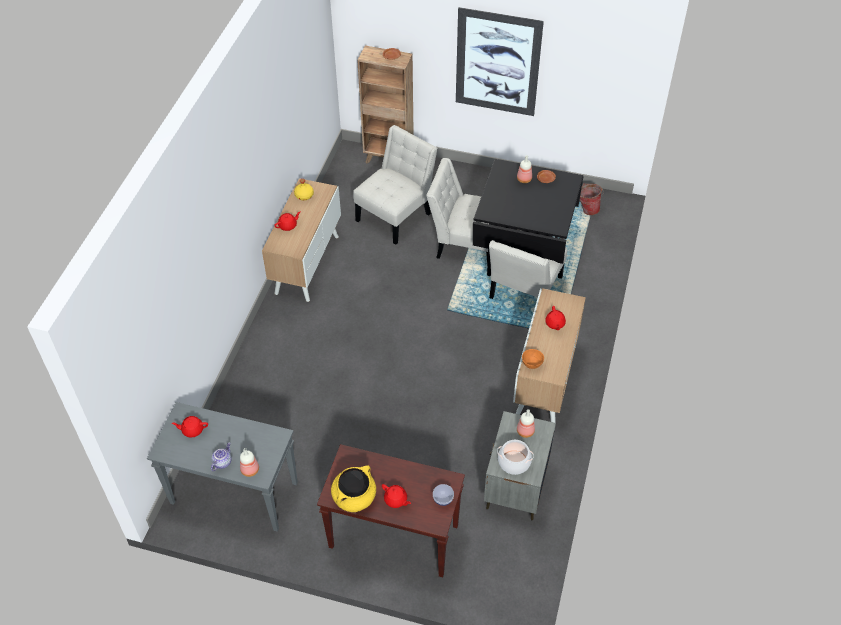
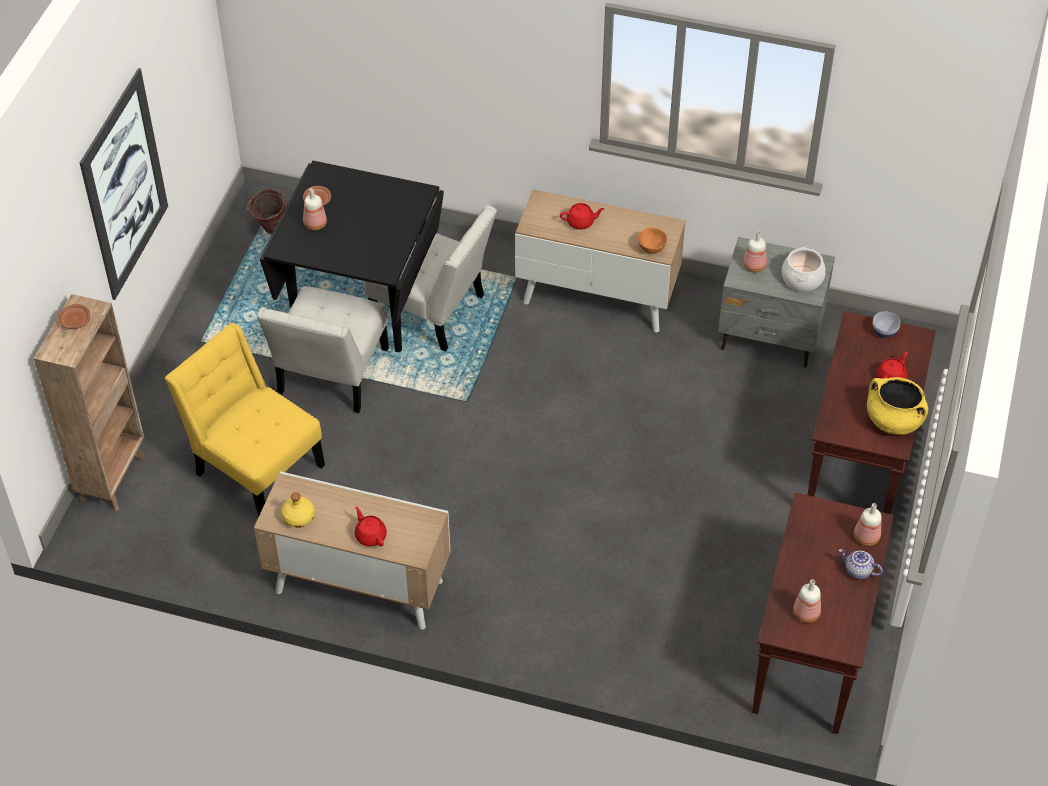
camera: 90 degrees left, 0 degrees up
(192, 430) = (807, 614): red teapot -> bottle
(233, 493) = (811, 654): grey console table -> brown console table
(396, 215) = (255, 465): white chair -> yellow chair

